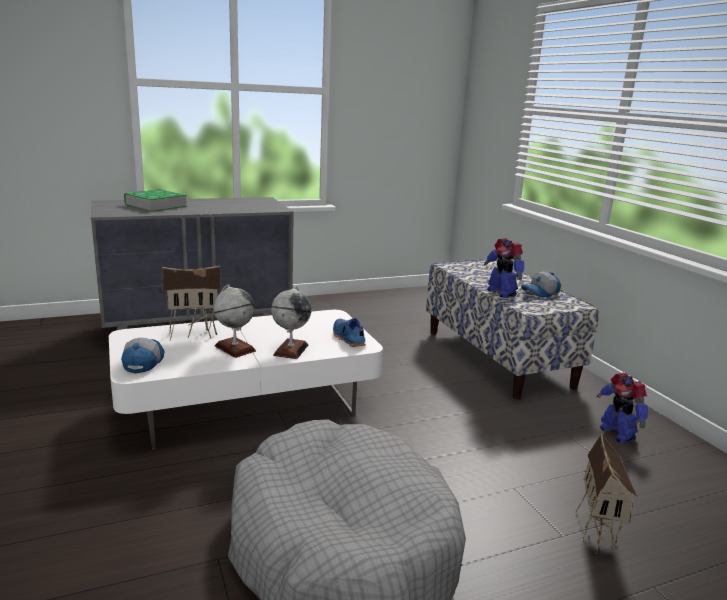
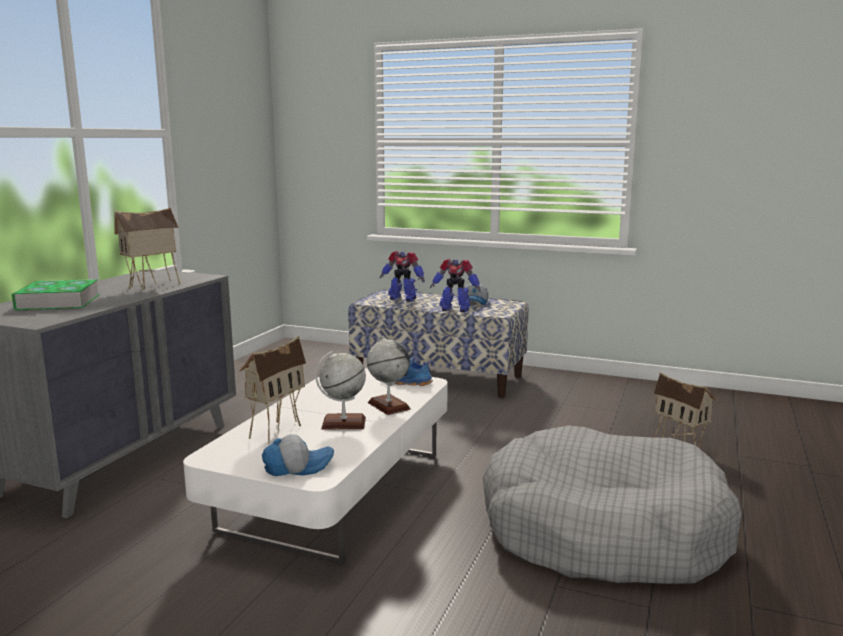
camera: 45 degrees left, 5 degrees down
(143, 362) = (298, 467): cap -> cap turned 120 degrees clockwise
(229, 208) = (153, 286): none -> toy house
(617, 433) = (588, 392): toy robot -> toy robot (402, 298)

